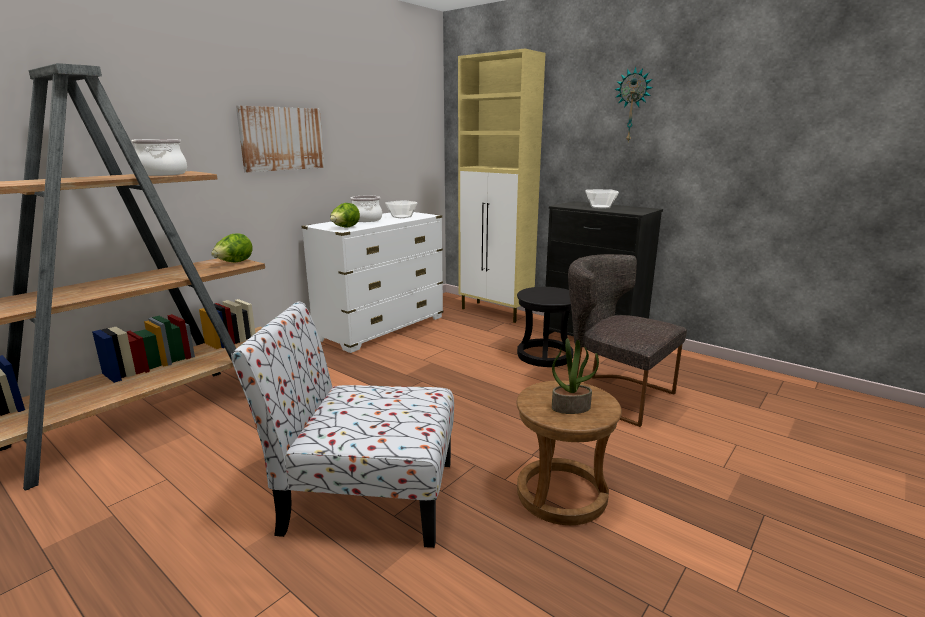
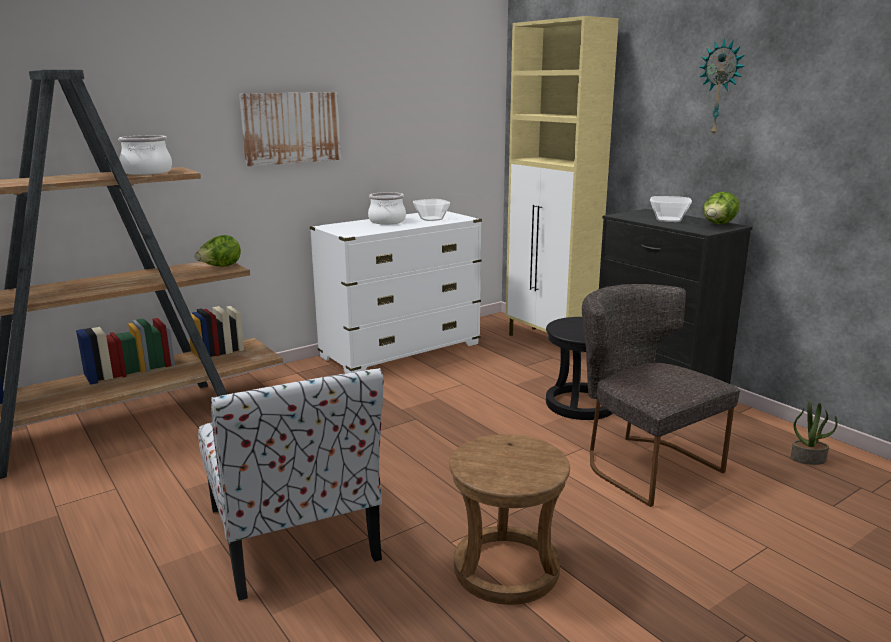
camera: 15 degrees right, 0 degrees up
(345, 228) = (354, 231): lettuce -> lettuce (718, 225)
(365, 496) = (293, 536): chair -> chair turned 135 degrees counterclockwise
(571, 407) = (508, 467): potted plant -> potted plant (808, 459)

